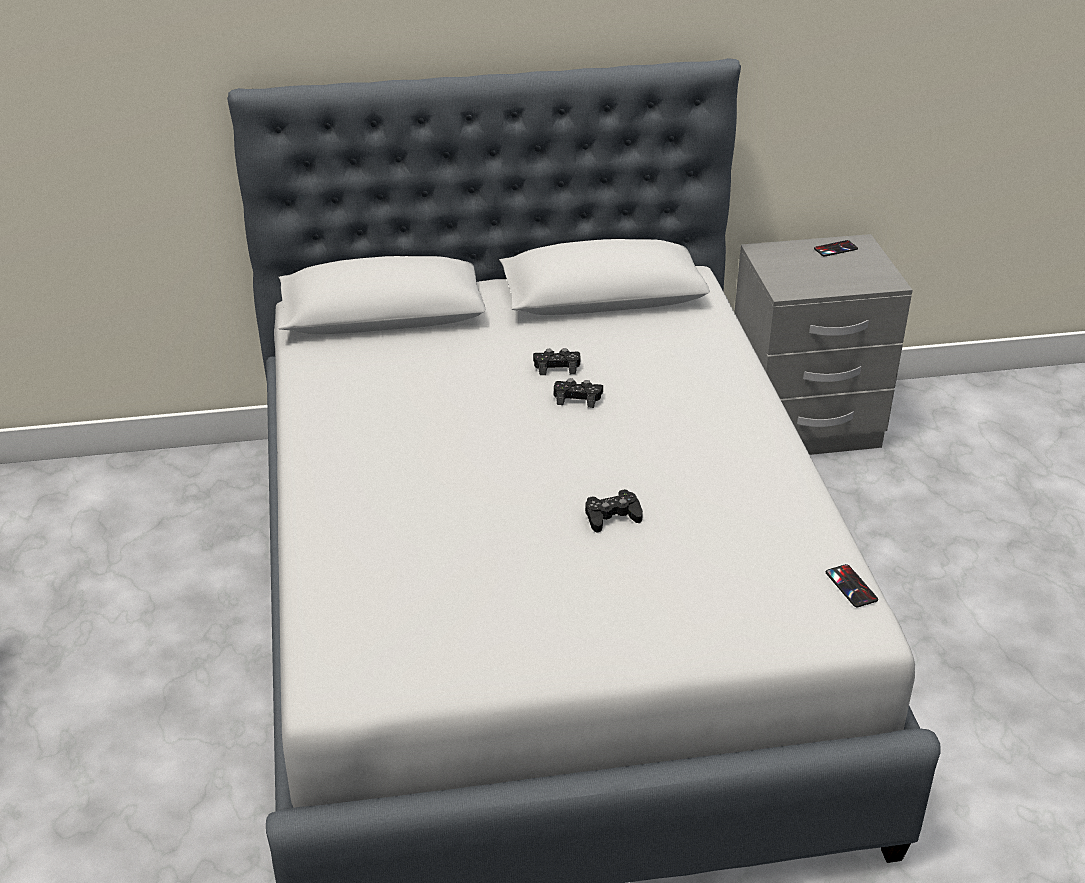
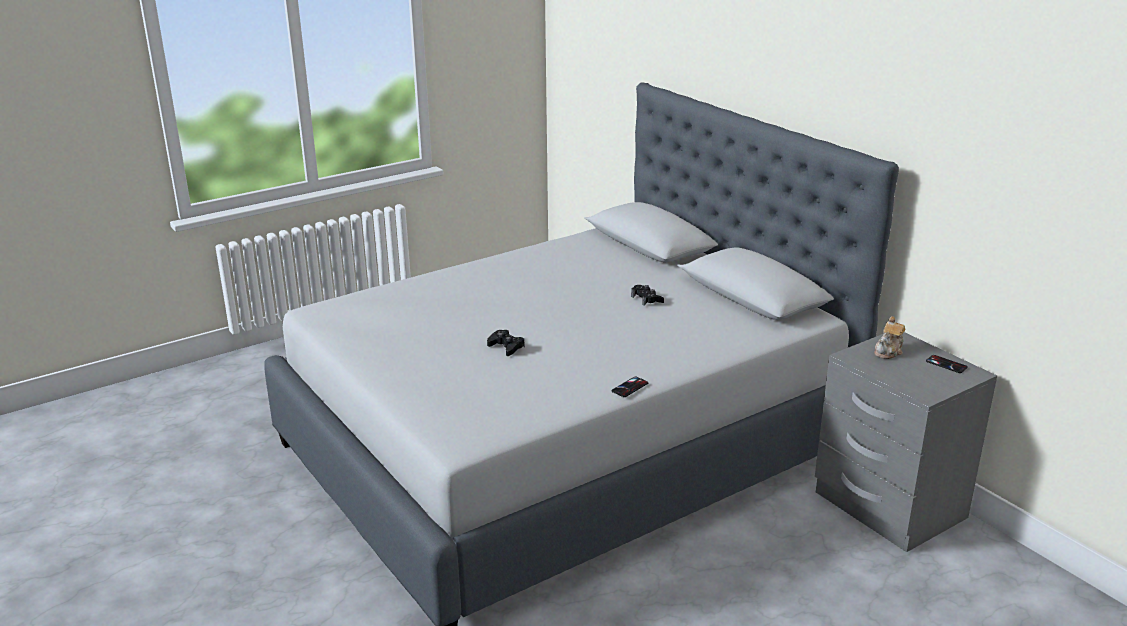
camera: 65 degrees right, 10 degrees down
(577, 397) = (619, 312): black game controller -> none
(790, 267) = (889, 351): none -> teapot
(851, 586) = (497, 435): phone -> phone (630, 387)

